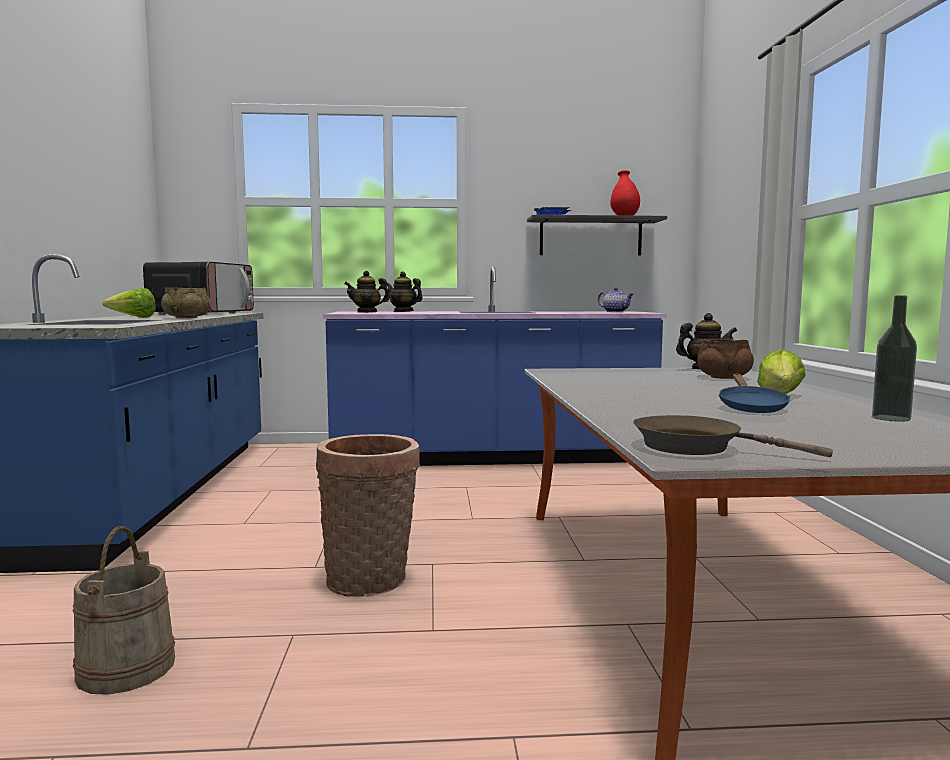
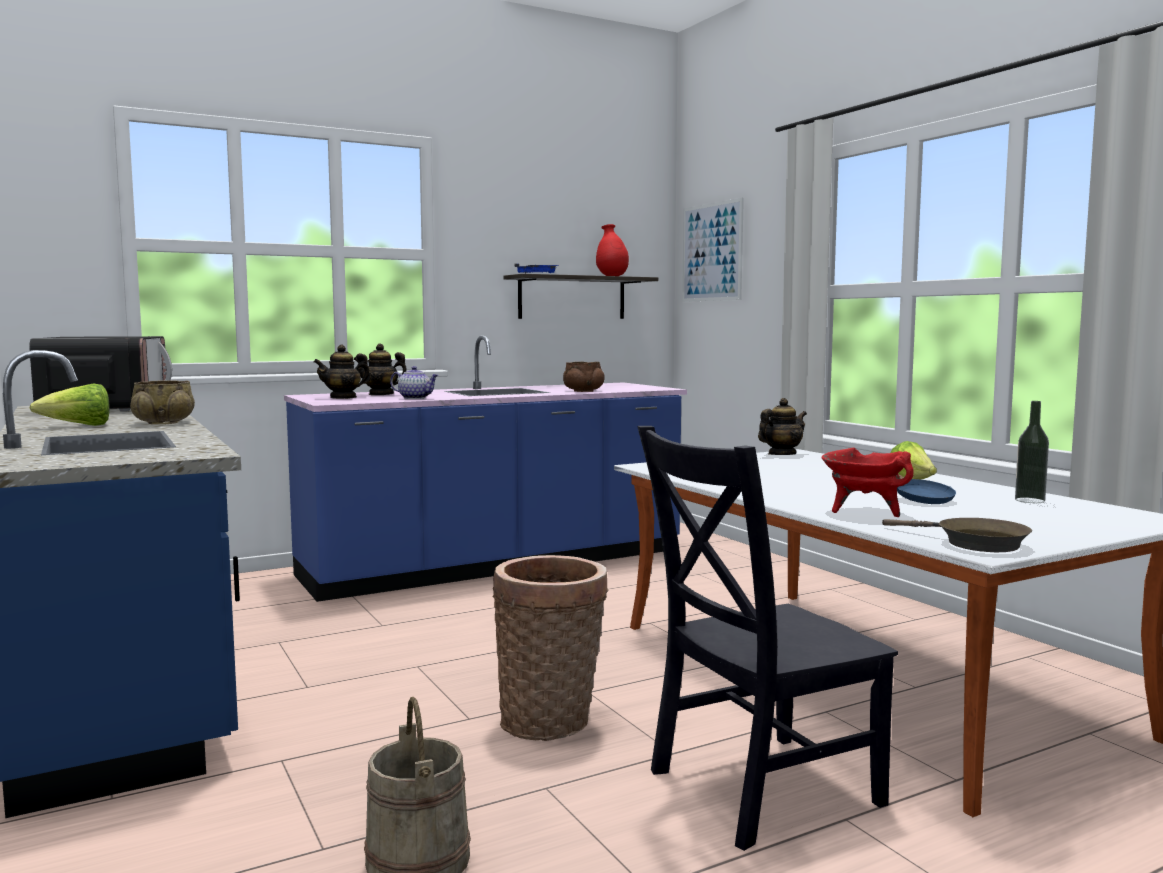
camera: 25 degrees left, 0 degrees up
(463, 682) = (755, 789): none -> black chair
(615, 312) = (622, 386): teapot -> teapot (415, 398)
(651, 412) = (864, 512): none -> red cooking pot
(696, 447) = (974, 543): brown frying pan -> brown frying pan turned 135 degrees counterclockwise
(719, 189) = (712, 252): none -> picture
(723, 377) = (819, 464): brown bowl -> brown bowl (583, 391)

